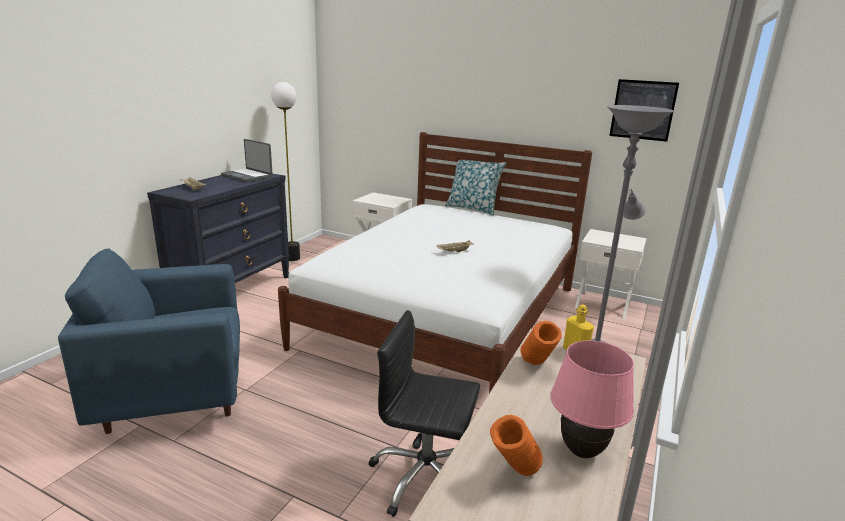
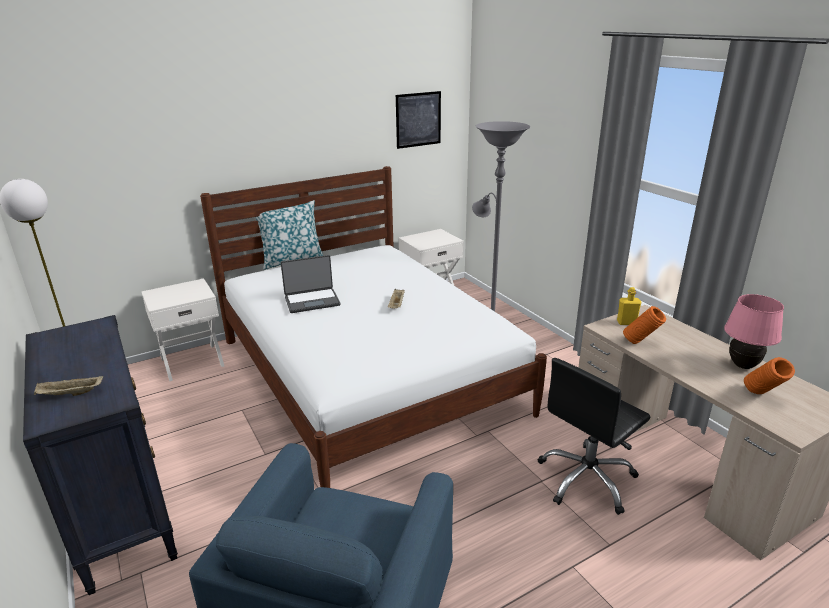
camera: 55 degrees left, 5 degrees up
(247, 176) = (73, 340): laptop -> laptop (312, 301)

